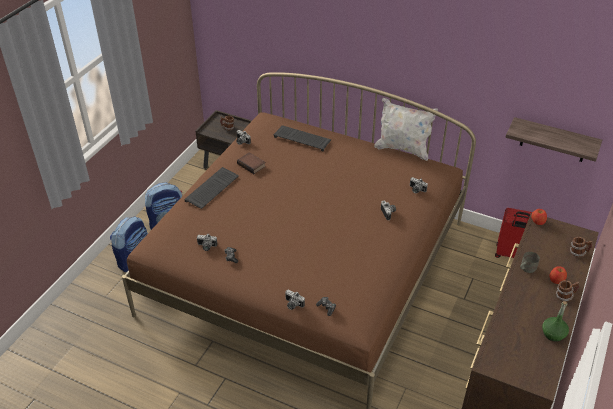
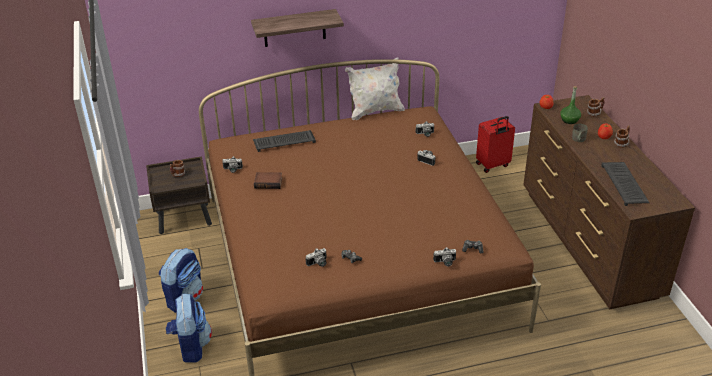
camera: 40 degrees left, 5 degrees down
(212, 189) = (259, 219): keyboard -> keyboard (625, 184)
(553, 334) = (644, 169): green bottle -> green bottle (569, 120)
(554, 140) = (502, 44): shelf -> shelf (294, 28)

